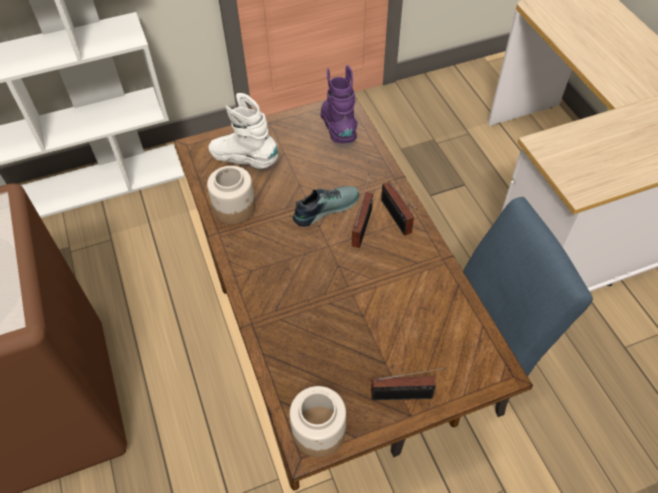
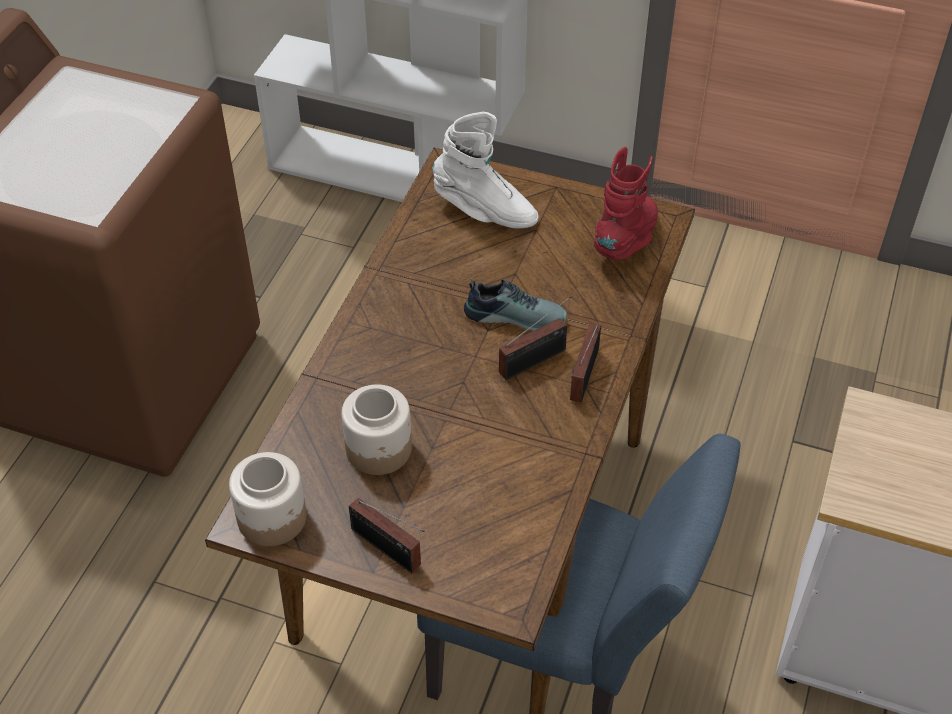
camera: 40 degrees right, 5 degrees down
(235, 208) = (421, 255): jar -> jar (379, 449)
(244, 160) = (484, 211): white boot -> white boot turned 135 degrees clockwise
(339, 129) = (627, 241): purple boot -> red boot

